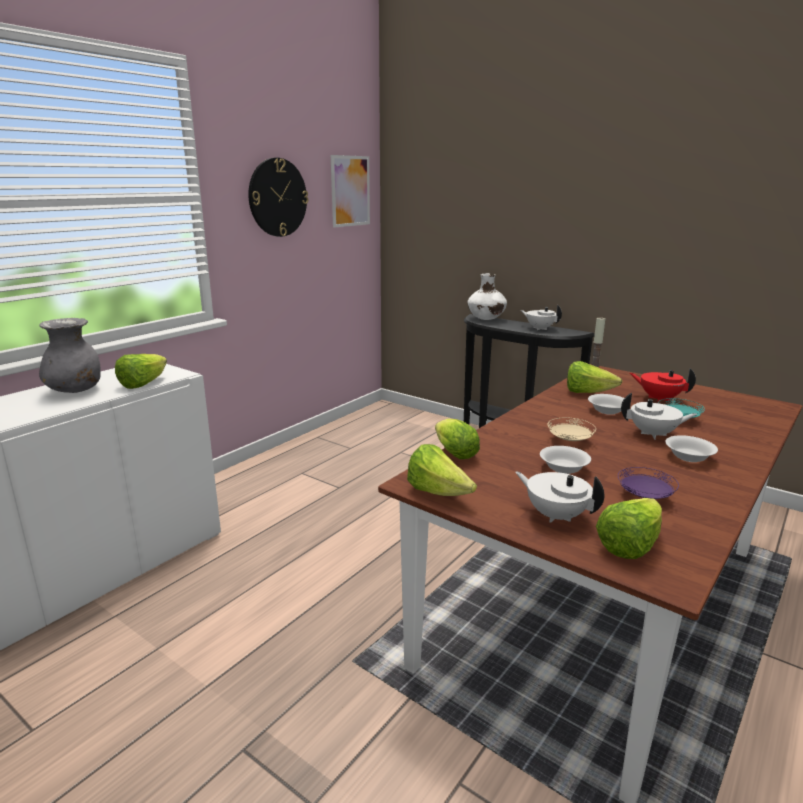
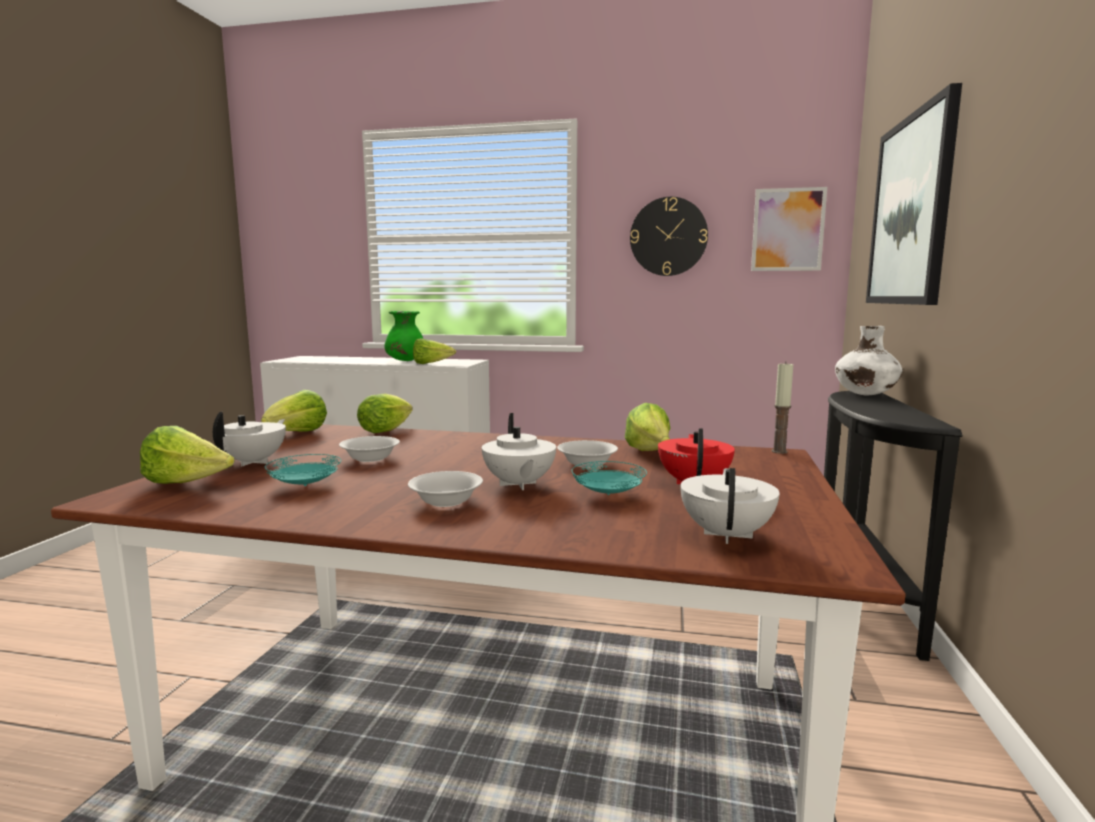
camera: 65 degrees right, 10 degrees down
(75, 391) = (405, 360): grey vase -> green vase
(494, 197) = (910, 211): none -> picture
(540, 328) = (890, 411): white teapot -> white teapot (727, 534)
(570, 440) = (455, 456): beige plate -> none
(644, 496) = (305, 486): purple plate -> turquoise plate

